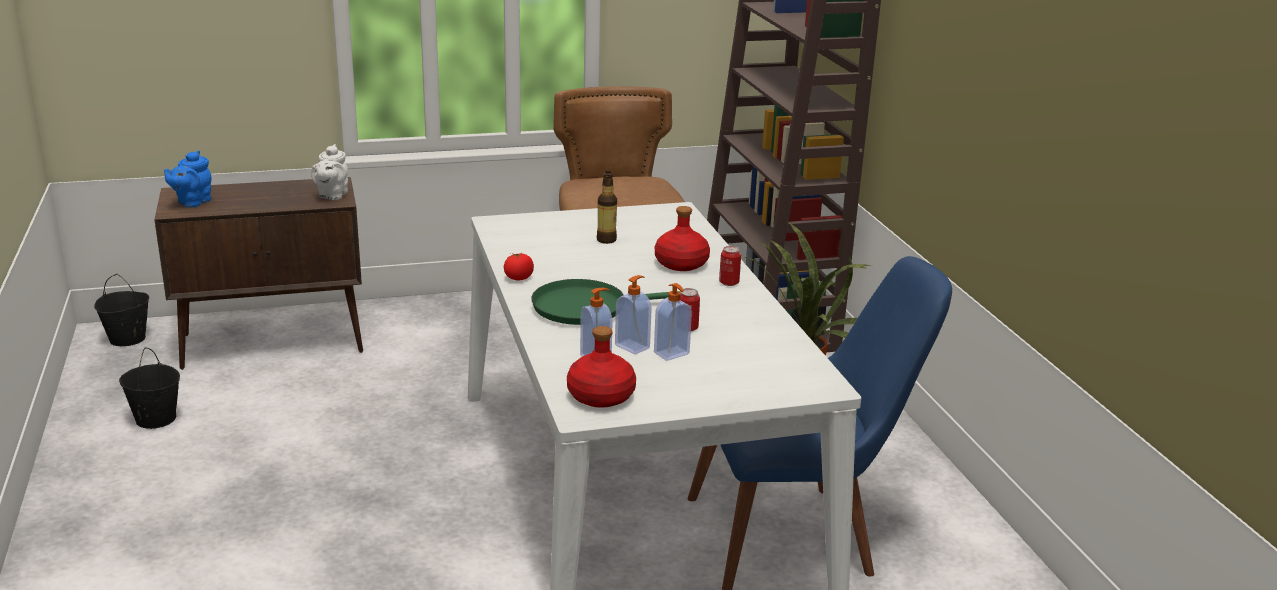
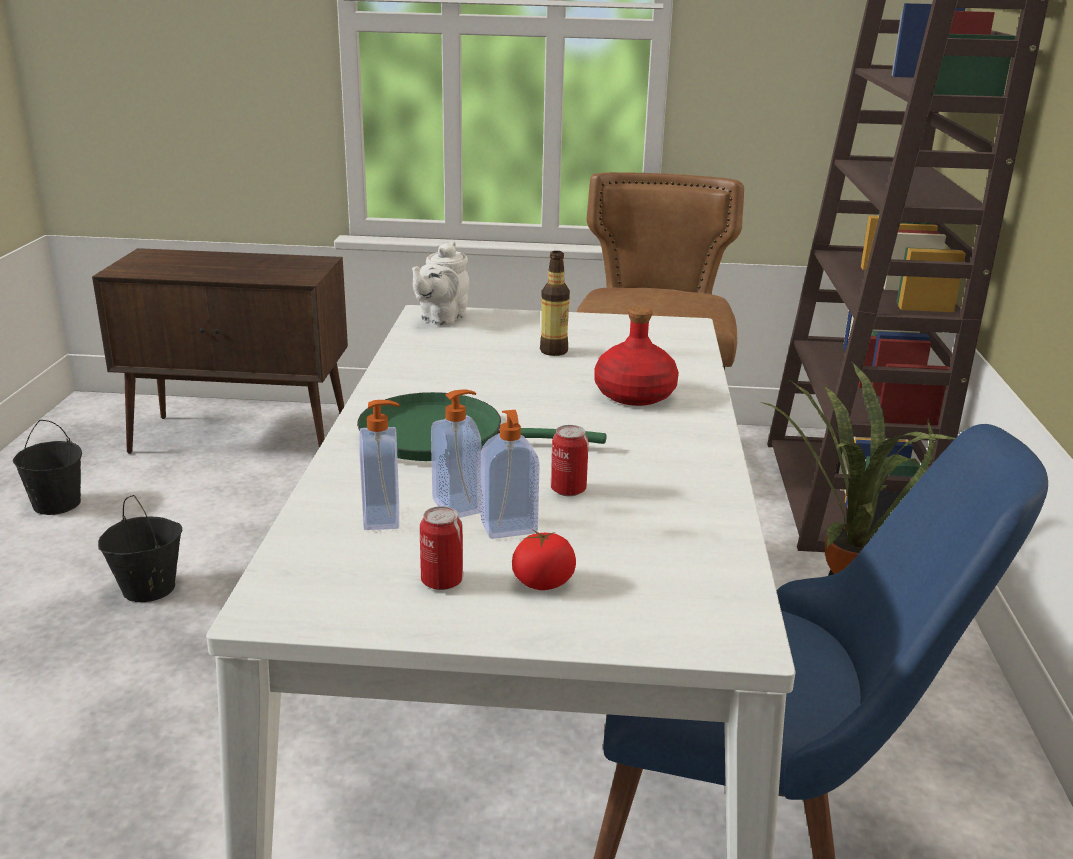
camera: 20 degrees right, 0 degrees up
(127, 339) = (105, 413): black bucket -> black bucket (148, 589)
(192, 202) = (149, 264): blue teapot -> none
(332, 195) = (301, 272): white teapot -> white teapot (441, 319)
(518, 278) = (388, 384): tomato -> tomato (543, 583)
(601, 396) = (333, 582): red bottle -> none
(729, 283) = (687, 431): can -> can (442, 581)

